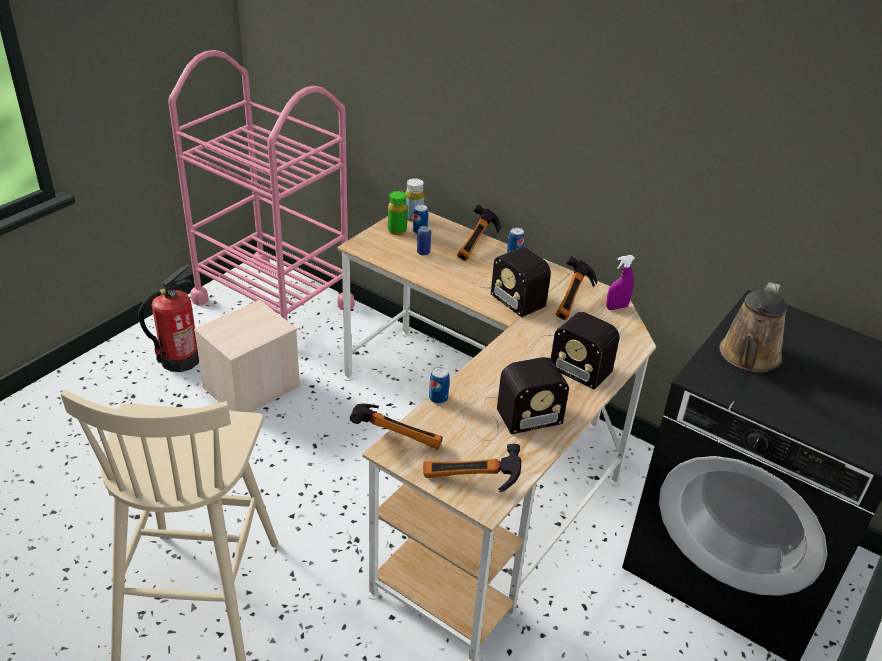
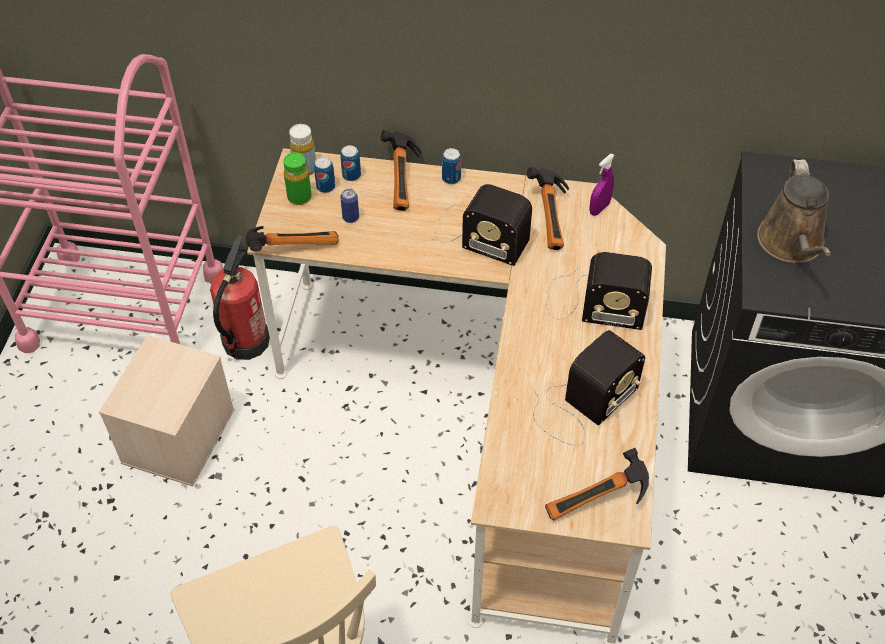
camera: 25 degrees left, 15 degrees up
(179, 360) = (65, 439): fire extinguisher -> fire extinguisher (245, 342)
(397, 435) = (490, 482): hammer -> hammer (292, 246)
(438, 398) = (499, 415): can -> can (351, 175)

